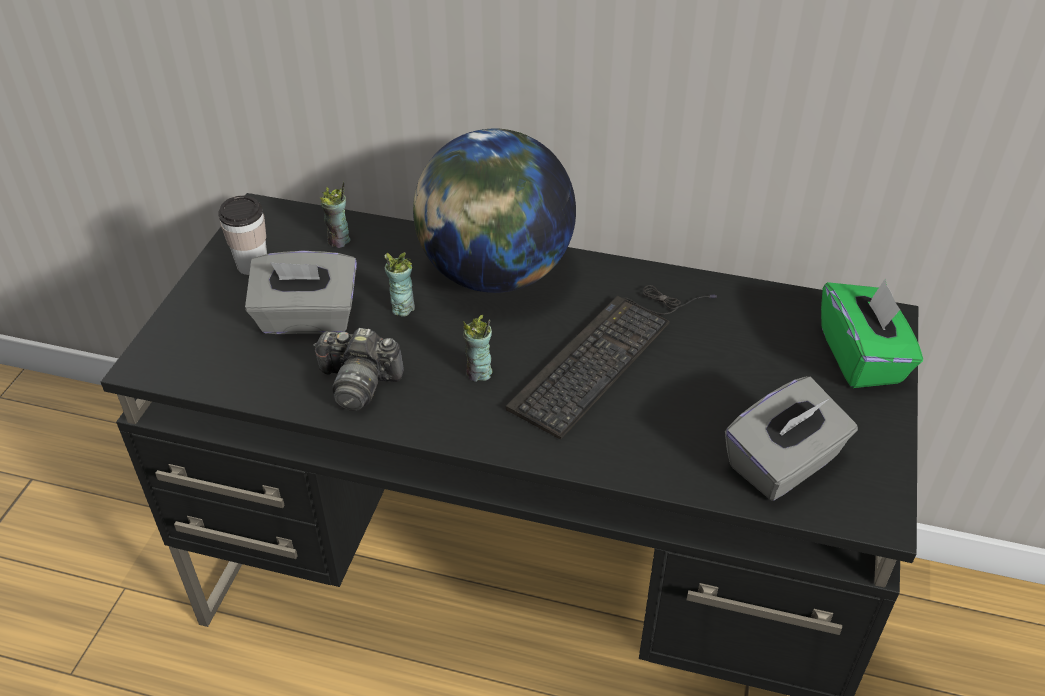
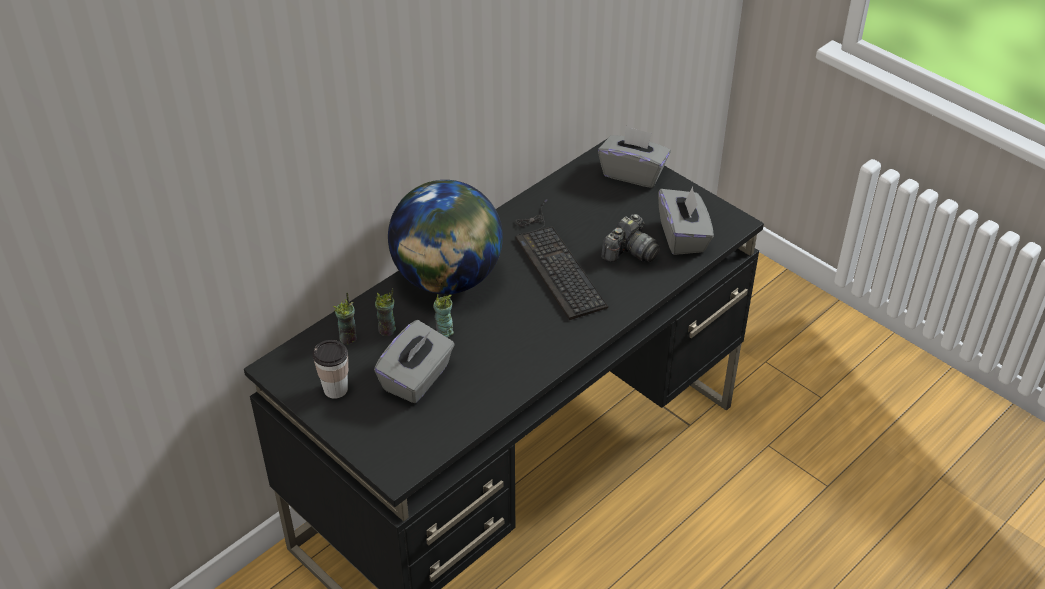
camera: 60 degrees left, 0 degrees up
(359, 383) = (497, 374): camera -> camera (630, 252)
(478, 373) = (530, 320): cup -> cup (387, 330)
(861, 357) = (633, 173): green tissue box -> grey tissue box

